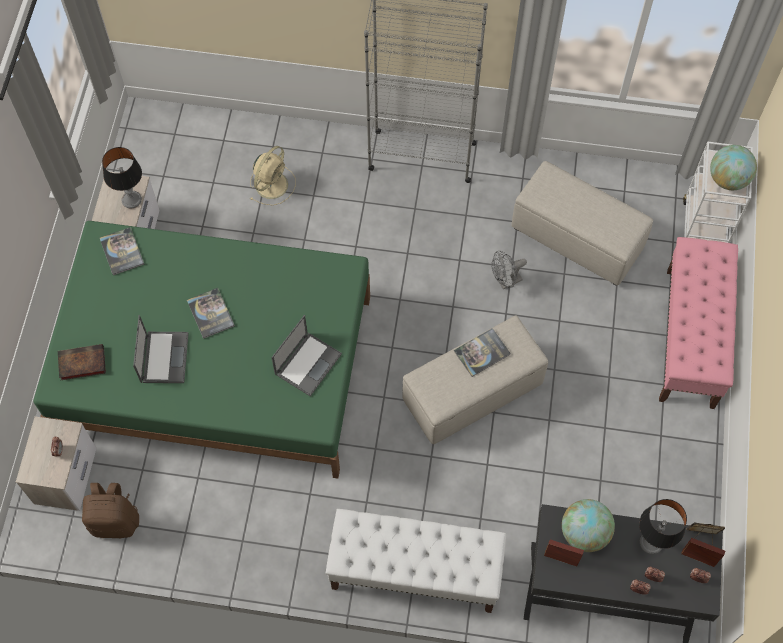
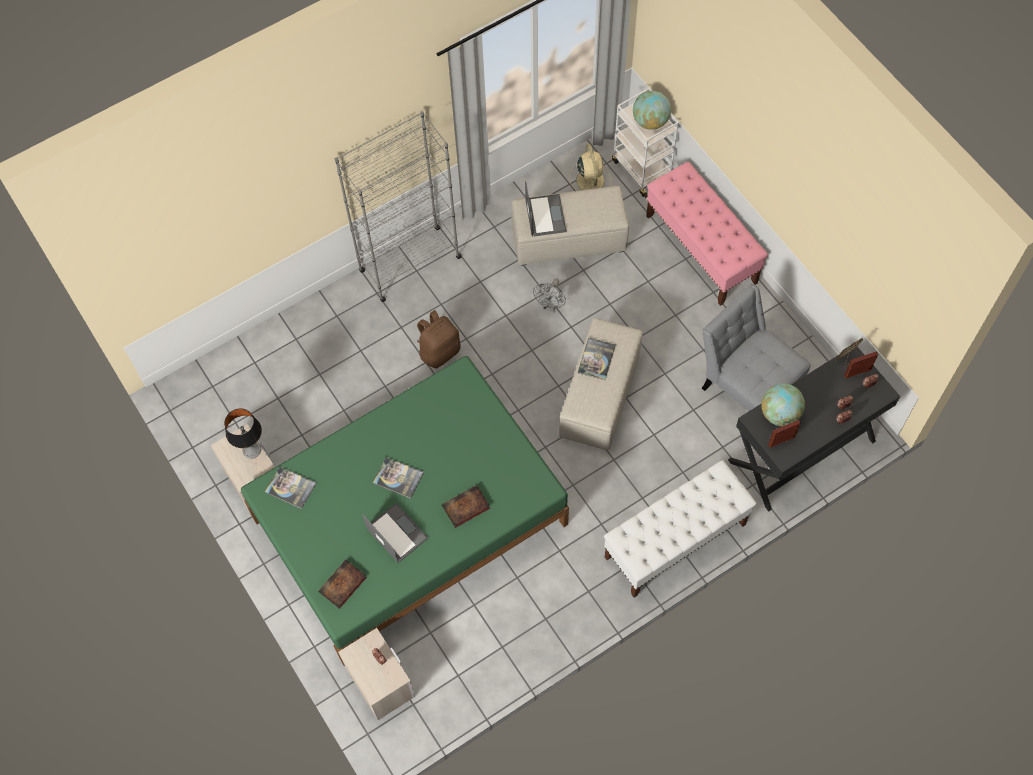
camera: 40 degrees left, 0 degrees up
(115, 521) = (446, 681): brown backpack -> brown backpack (439, 351)
(237, 384) = (465, 508): none -> book
(272, 184) = (322, 365): beige fan -> beige fan (590, 179)
(308, 363) = (498, 456): laptop -> laptop (545, 215)
(615, 490) = (747, 384): none -> grey chair
(651, 543) = (823, 386): table lamp -> none

